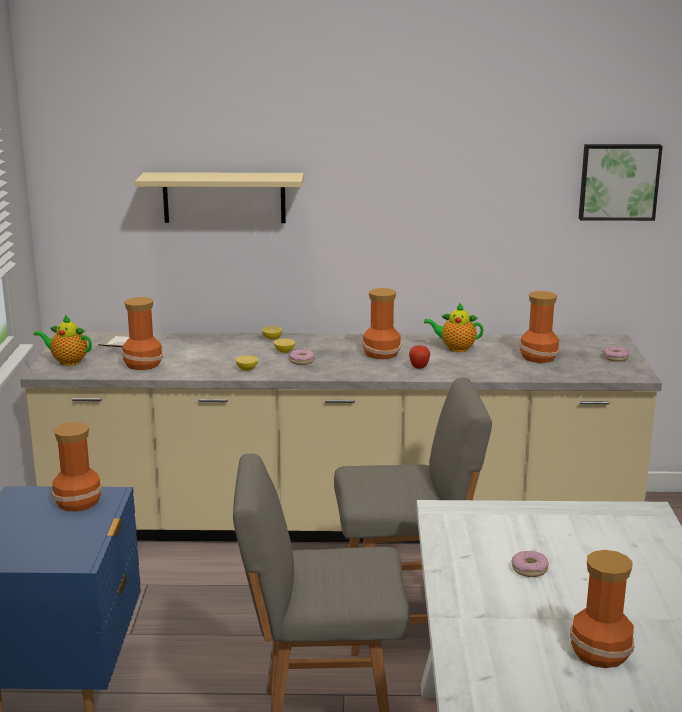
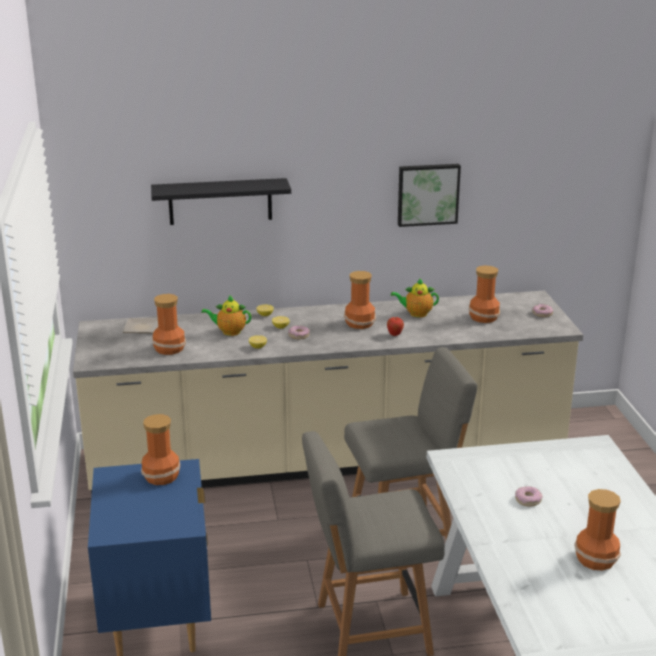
camera: 10 degrees left, 5 degrees up
(67, 362) = (104, 351): teapot -> teapot (229, 332)
(224, 197) = (220, 201): beige shelf -> black shelf
(618, 181) = (537, 172): picture -> picture (427, 194)

